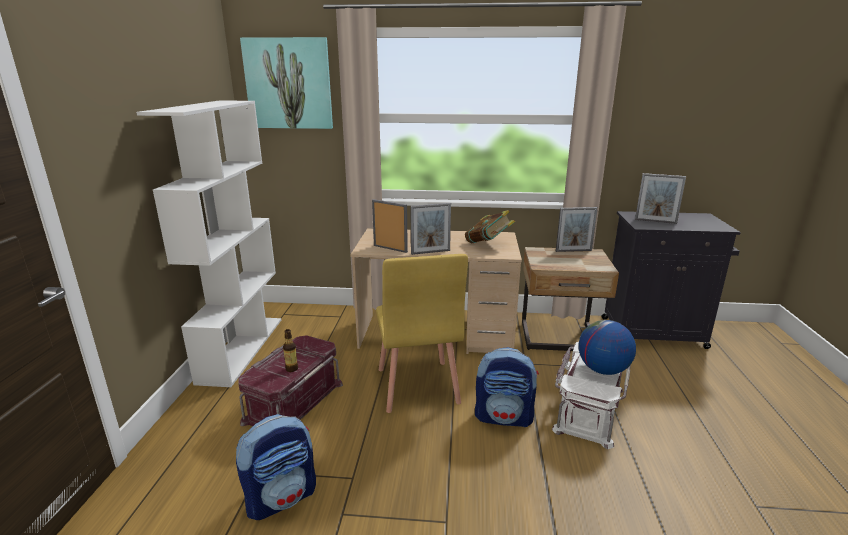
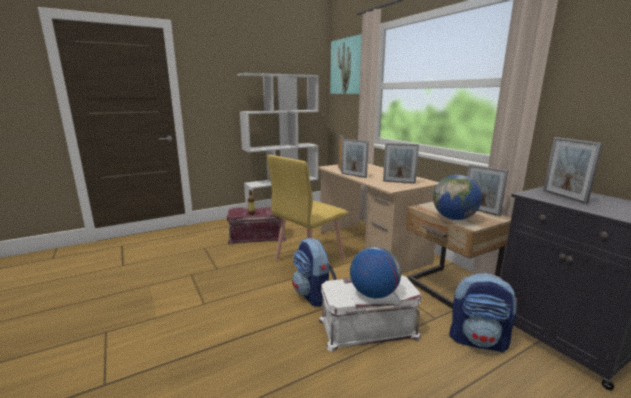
camera: 55 degrees right, 5 degrees down
(282, 497) = (192, 258): backpack -> backpack (478, 340)
(488, 244) = (399, 182): book -> picture frame
(583, 266) = (454, 218): none -> globe

